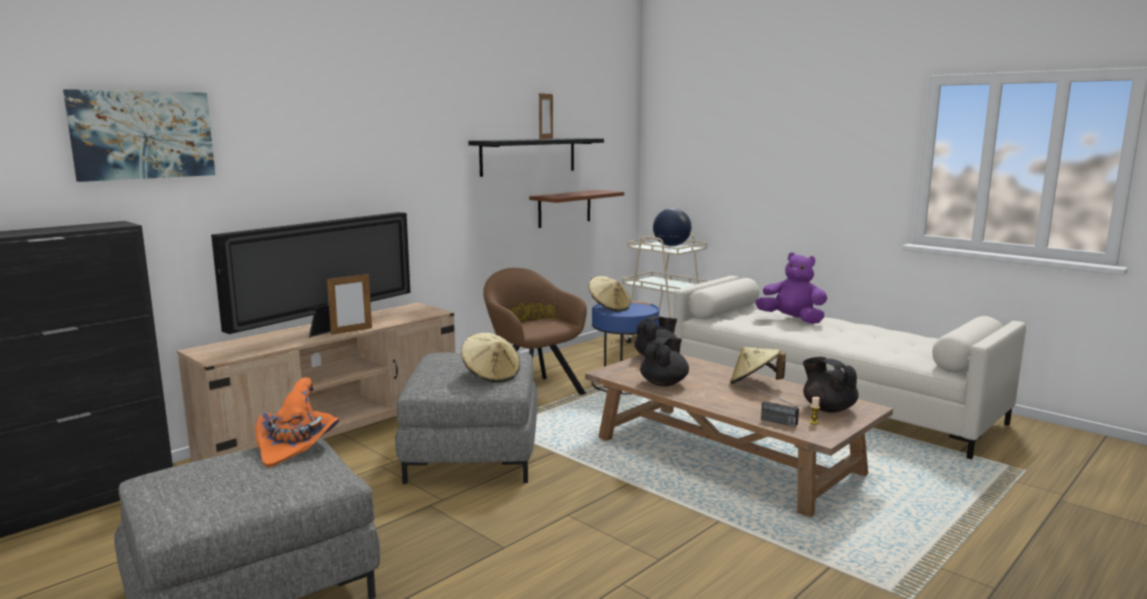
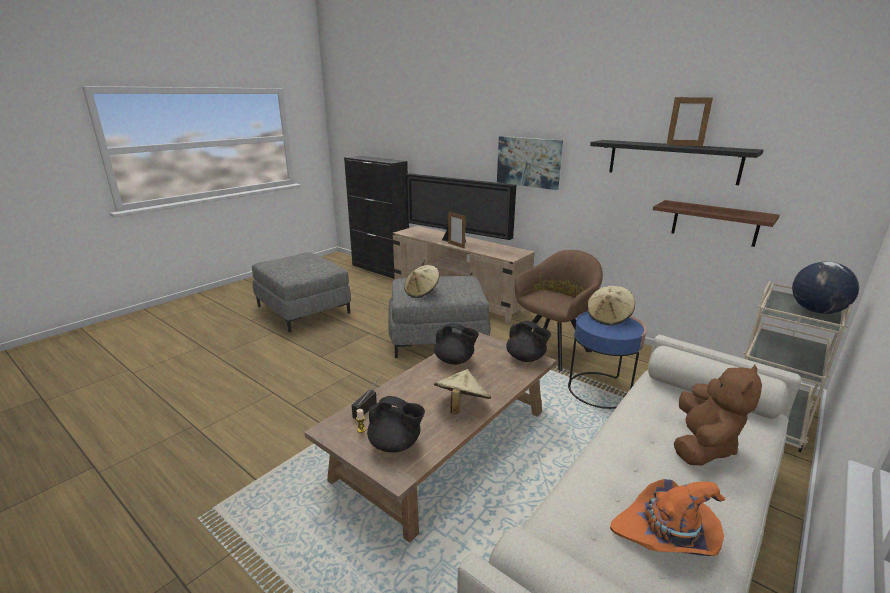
camera: 85 degrees right, 10 degrees up
(143, 135) = (416, 121): picture -> picture (529, 162)
(296, 445) = (324, 266): orange hat -> orange hat (667, 533)
(792, 320) = (702, 445): purple plush toy -> brown plush toy
(828, 408) = (395, 444): black teapot -> black teapot turned 60 degrees clockwise

